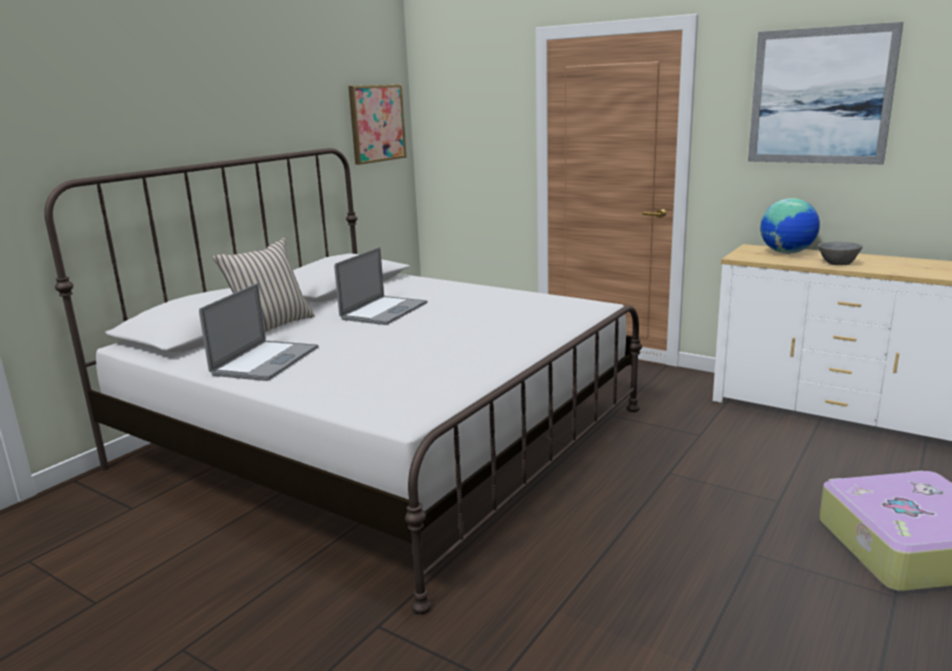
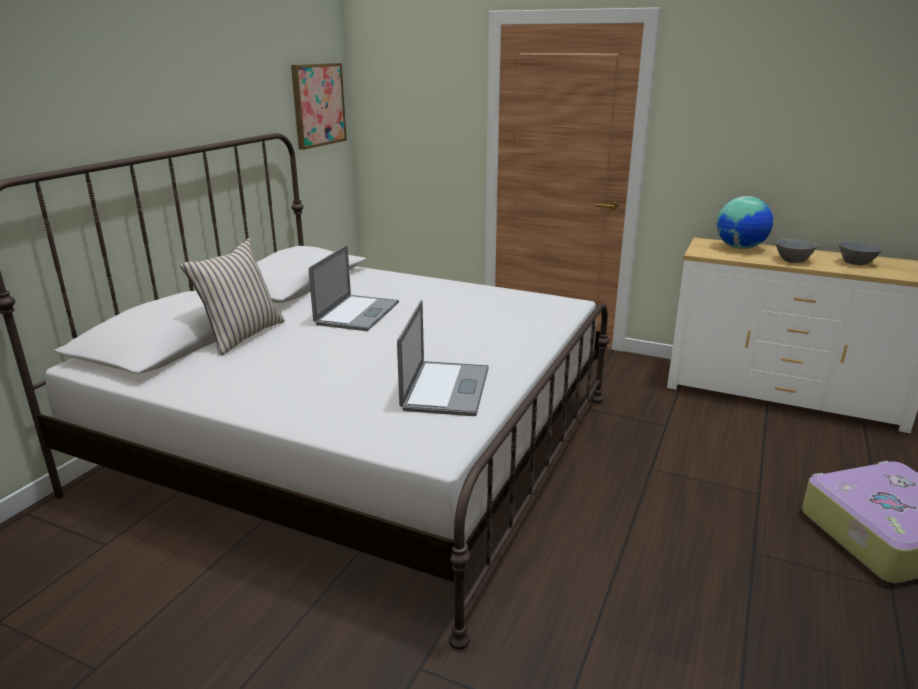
camera: 10 degrees left, 5 degrees up
(266, 361) = (253, 381): laptop -> laptop (446, 388)
(820, 96) = (777, 97): picture -> none
(909, 266) = (856, 263): none -> grey bowl

